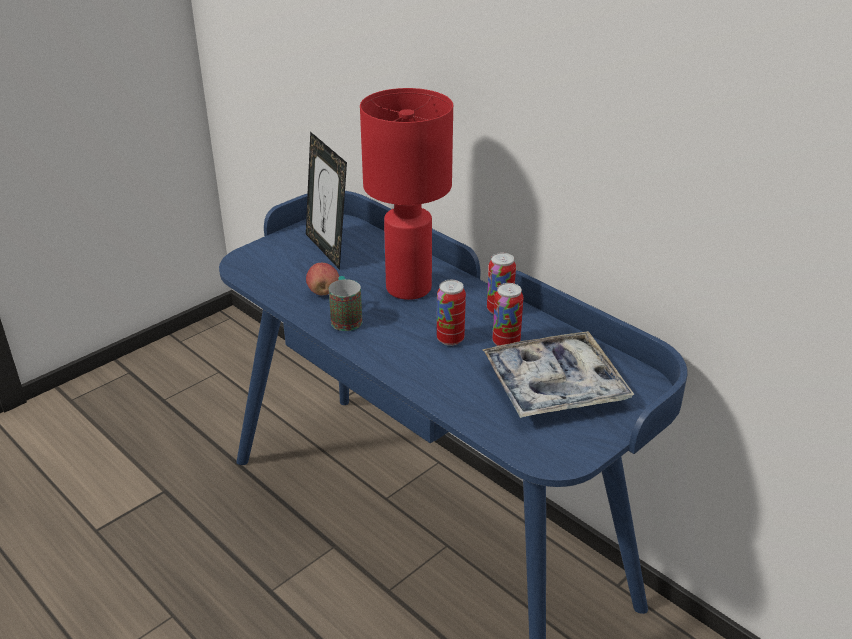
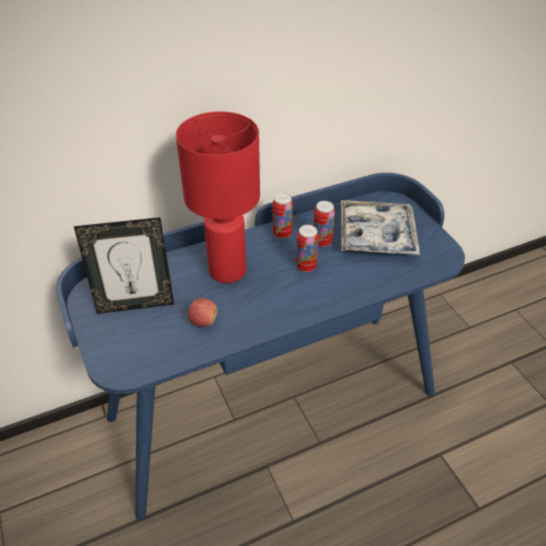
camera: 70 degrees left, 10 degrees up
(345, 318) = (250, 316): mug -> none

